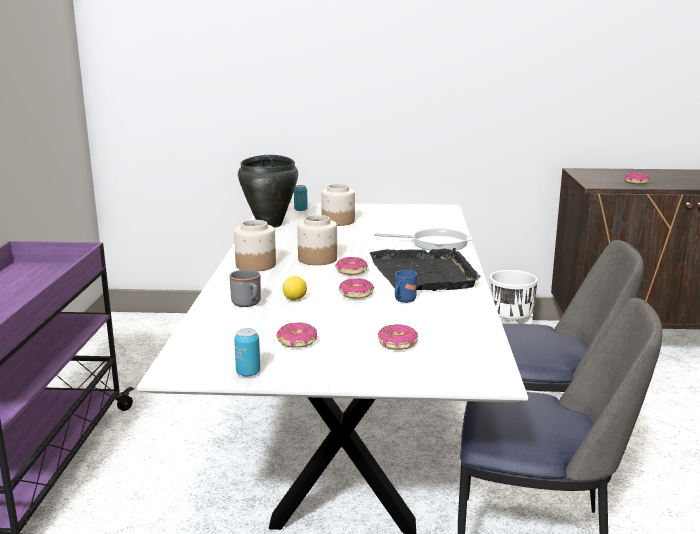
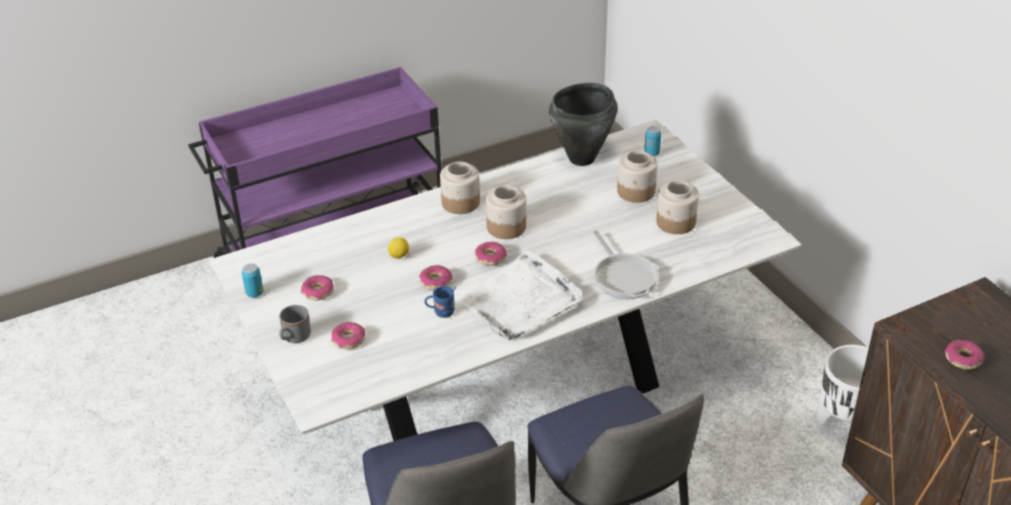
camera: 60 degrees right, 20 degrees up
(248, 304) = (371, 239): grey mug -> grey mug (294, 338)
(392, 221) = (676, 223): none -> jar
(424, 274) = (521, 301): black tray -> white tray

